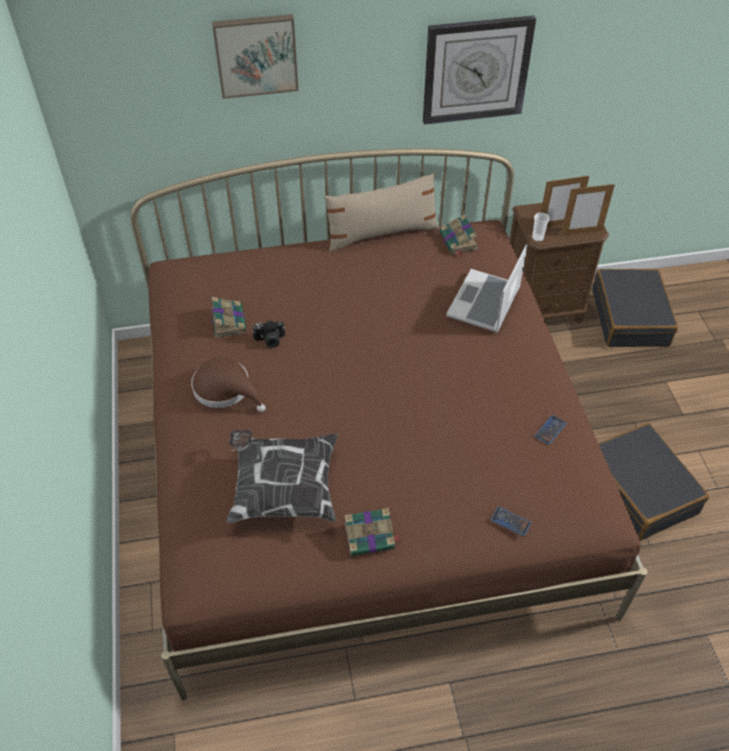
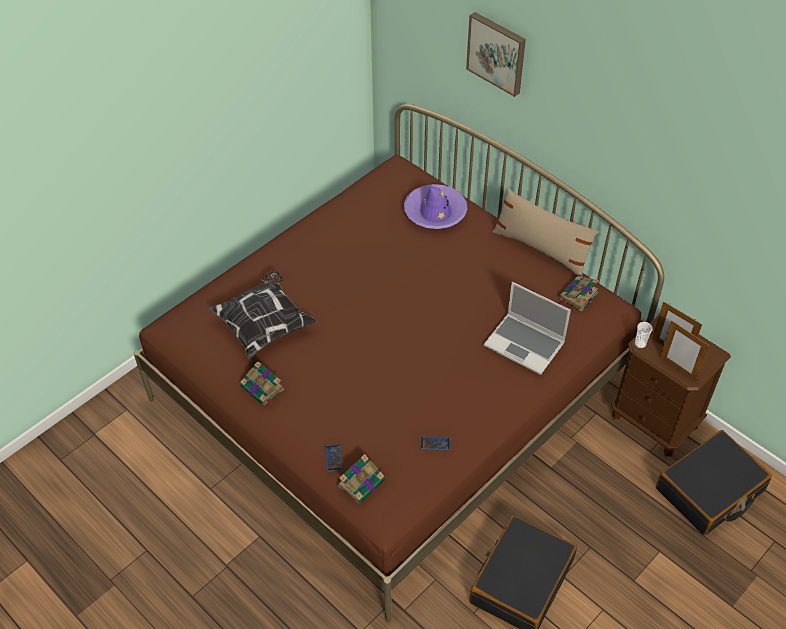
camera: 55 degrees right, 0 degrees up
(226, 389) = (317, 253): brown hat -> none
(228, 321) = (375, 219): book -> book (362, 482)
(266, 274) = (435, 212): none -> purple hat
(270, 340) = (377, 249): camera -> none
(476, 70) = (650, 170): wall clock -> none
(484, 303) = (525, 344): laptop -> laptop turned 135 degrees counterclockwise

